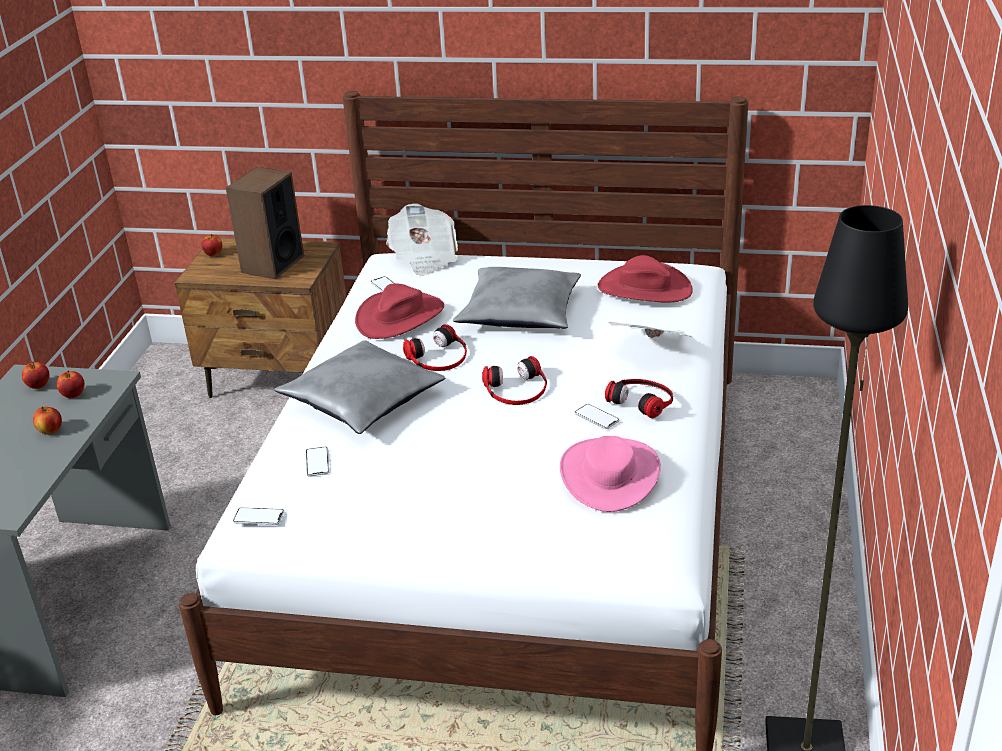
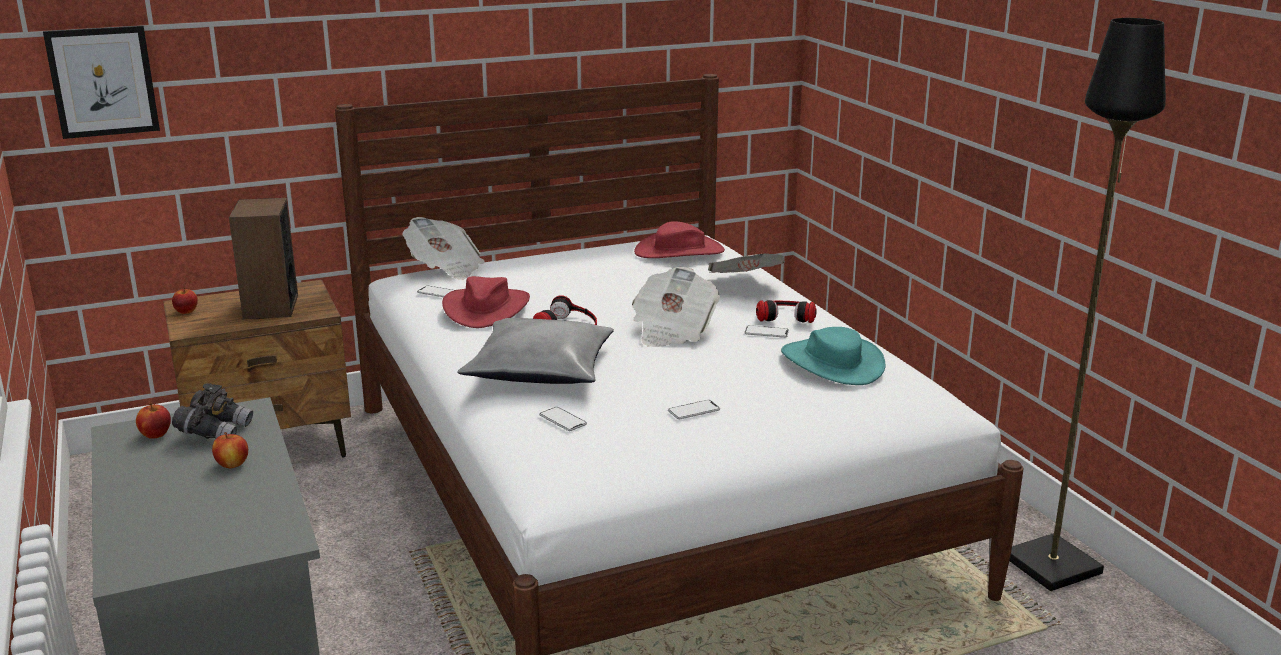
camera: 35 degrees left, 10 degrees down
(73, 395) = (215, 431): apple -> grey binoculars
(161, 52) = (103, 81): none -> picture
(258, 517) = (562, 473): phone -> phone (693, 411)
(516, 389) = (672, 331): headphones -> newspaper
(521, 312) = (597, 284): grey pillow -> none
(610, 474) = (832, 363): pink hat -> turquoise hat

